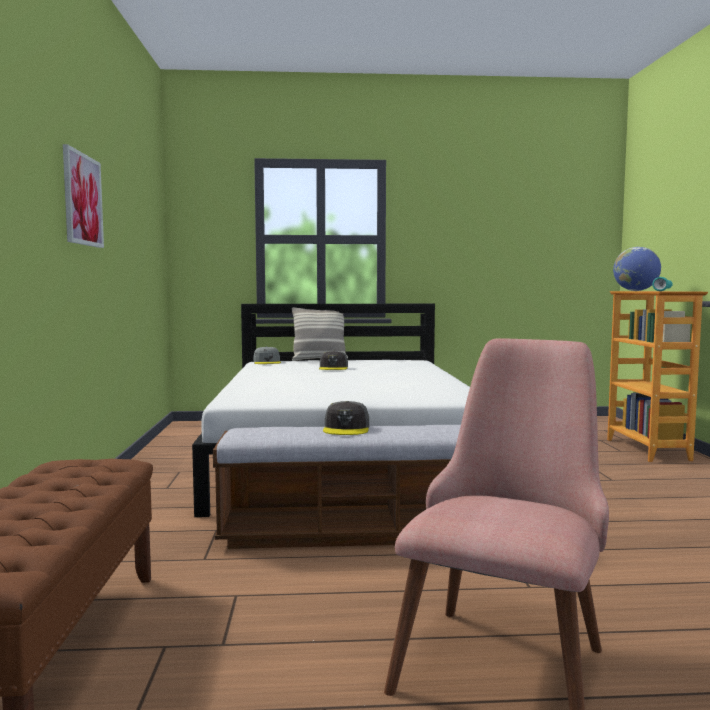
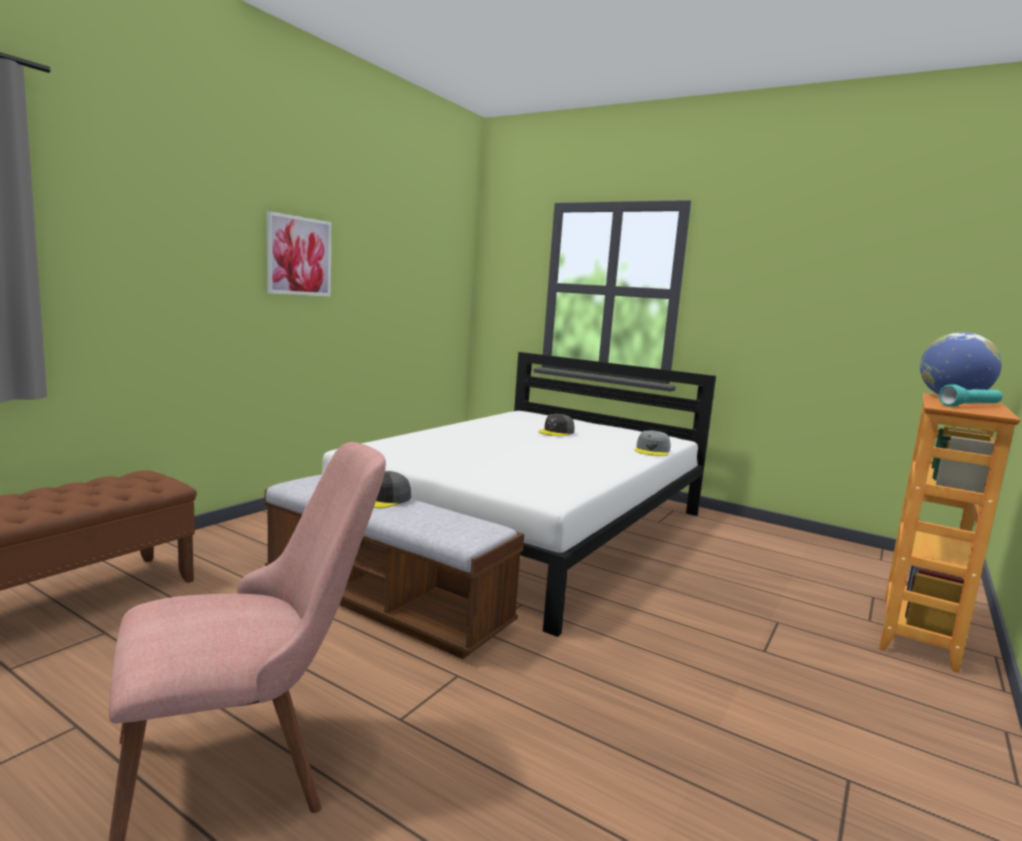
camera: 35 degrees right, 5 degrees up
(267, 362) = (523, 414): grey cap -> grey cap (652, 451)
(319, 359) = (580, 419): pillow -> none

